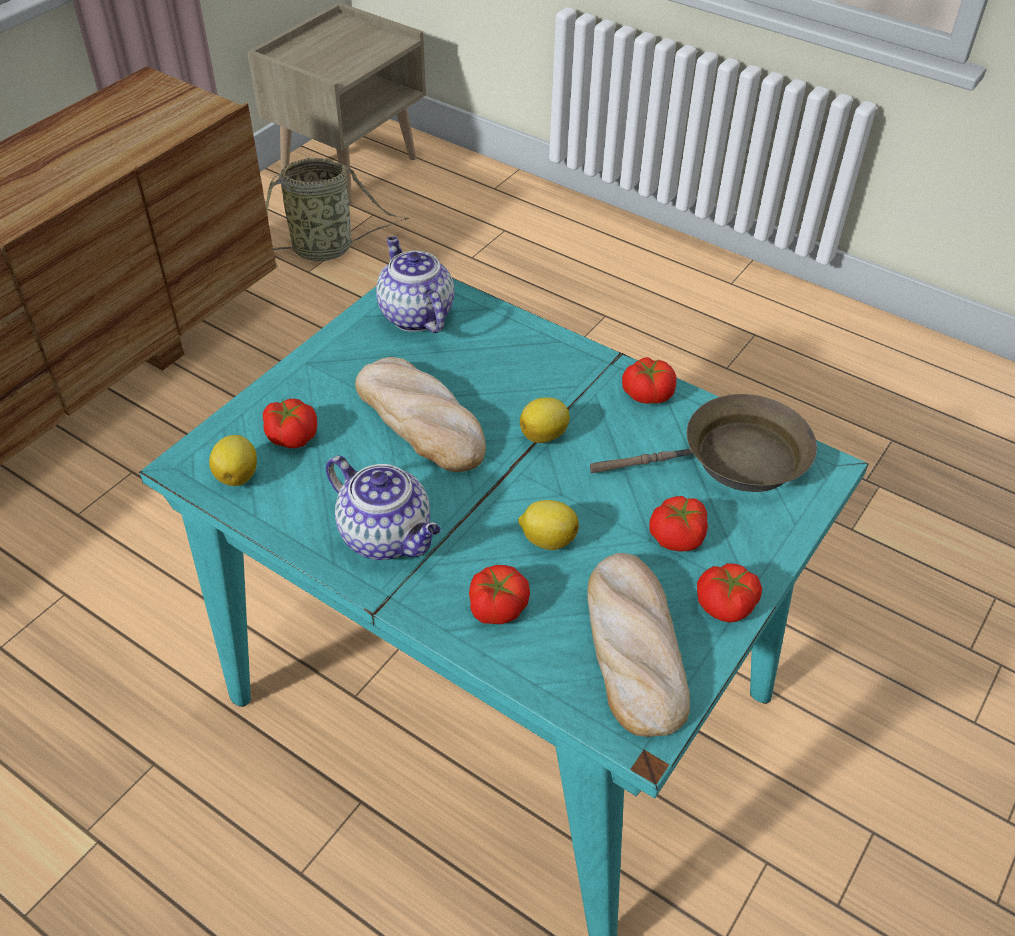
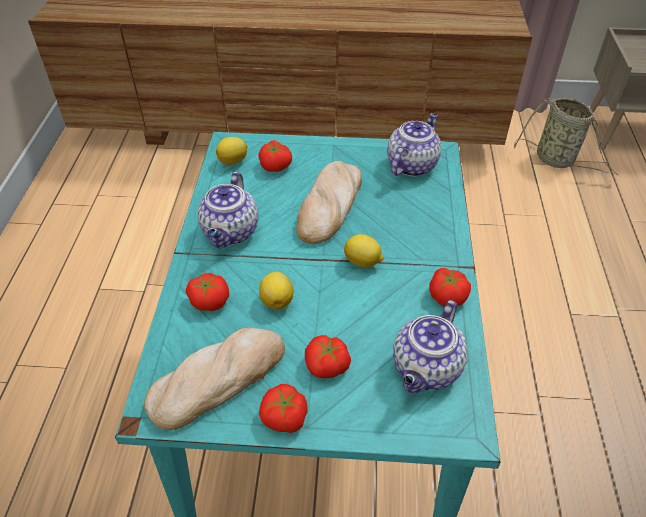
camera: 60 degrees right, 0 degrees up
(734, 459) = (426, 370): brown frying pan -> teapot

